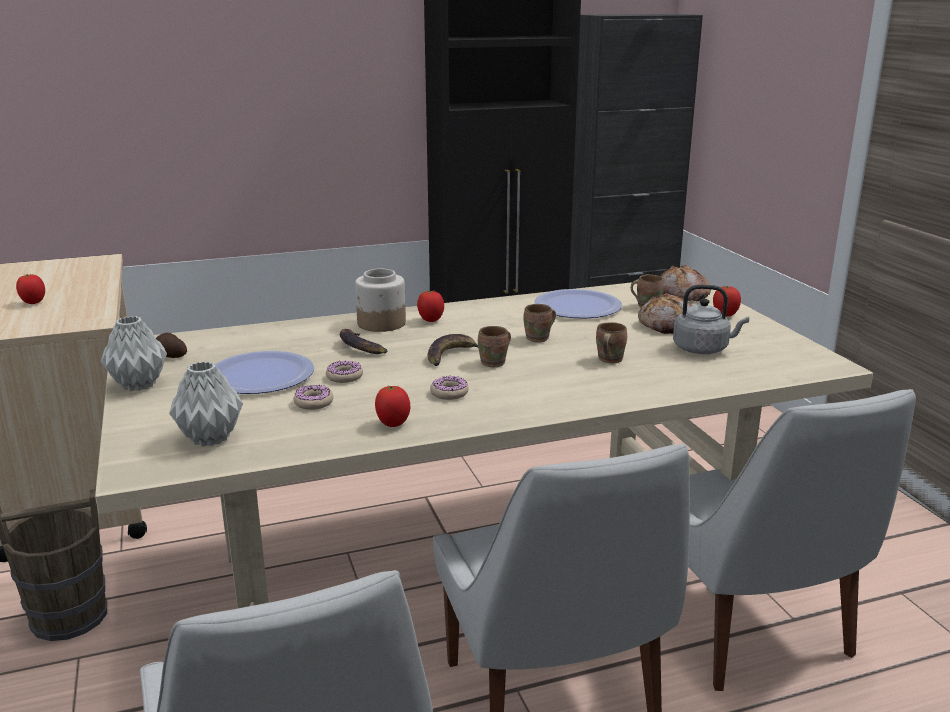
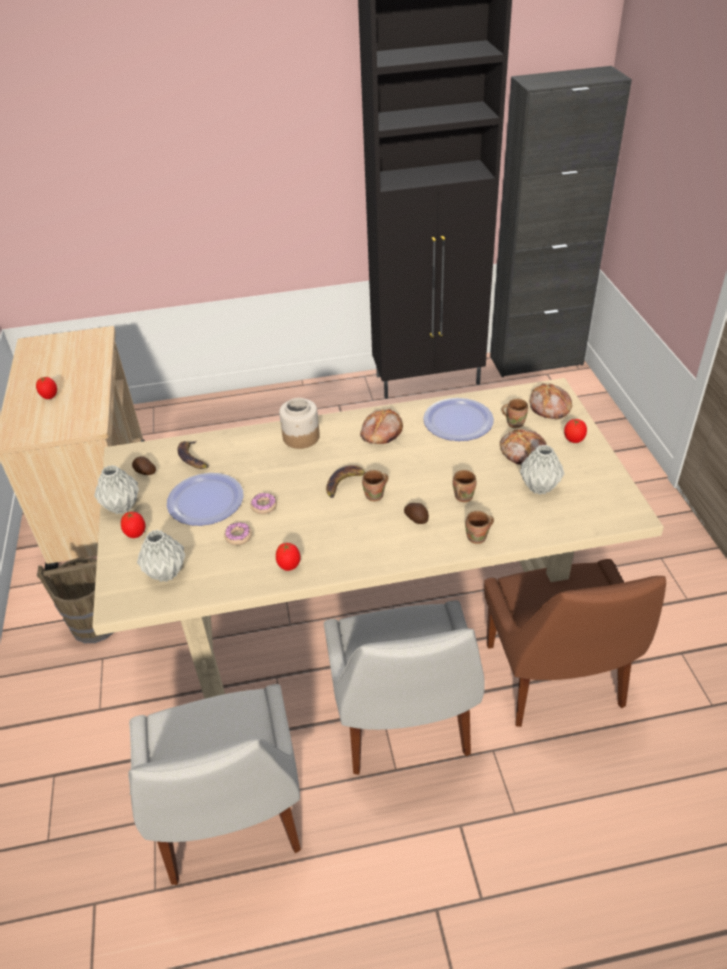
camera: 10 degrees right, 20 degrees up
(360, 347) = (281, 468): banana -> banana (192, 458)
(431, 320) = (339, 435): tomato -> tomato (136, 534)
(449, 393) = (335, 532): donut -> none
(484, 317) = (381, 433): none -> bread
(539, 339) = (417, 465): brown mug -> brown mug (478, 538)
(556, 378) = (416, 518): none -> potato
(703, 349) = (540, 487): grey kettle -> grey vase
(750, 633) = (555, 680): white chair -> brown chair

